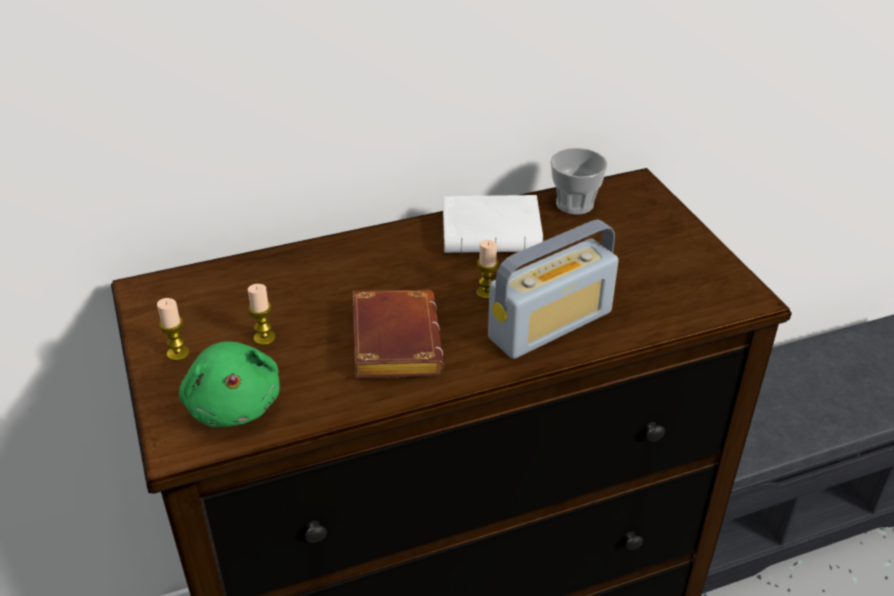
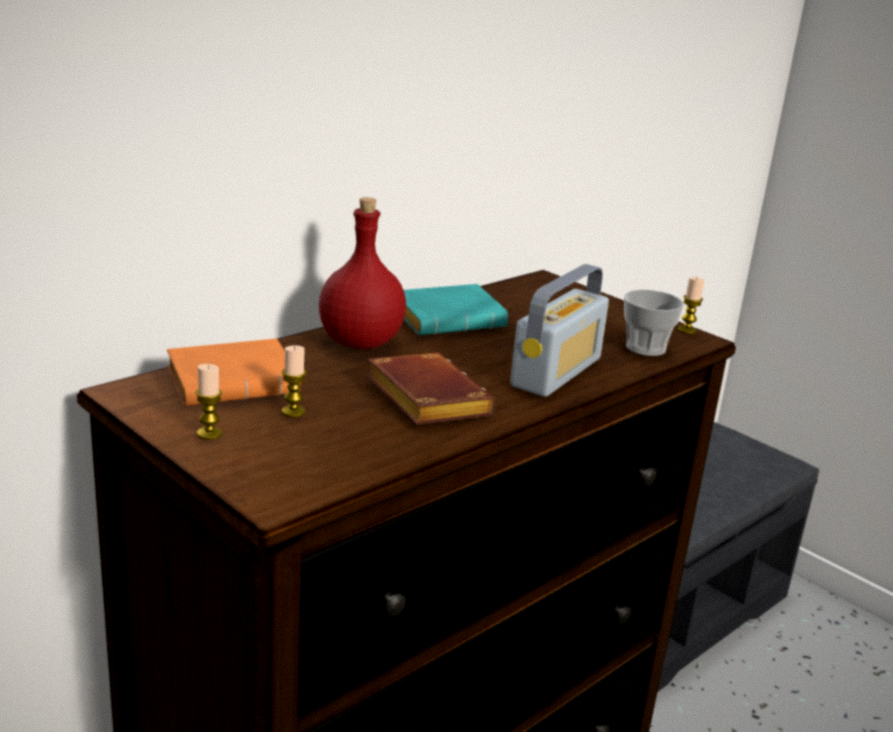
camera: 25 degrees left, 15 degrees down
(234, 404) = (305, 462): green plush toy -> none
(240, 292) = (235, 382): none -> orange book
(386, 254) = (362, 342): none -> red bottle
(486, 293) = (480, 358): candle -> candle (687, 330)
(494, 232) = (450, 319): white book -> turquoise book
(574, 204) = (504, 295): cup -> cup (645, 348)

